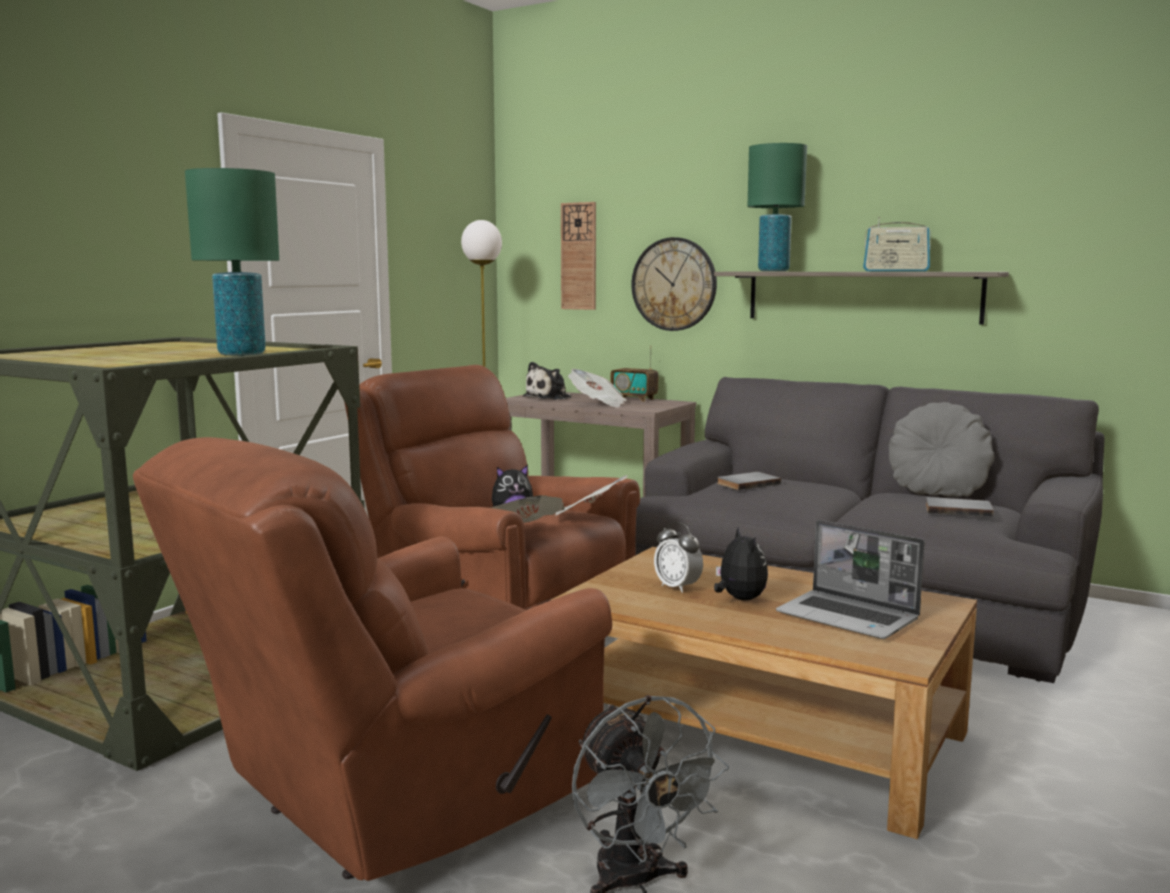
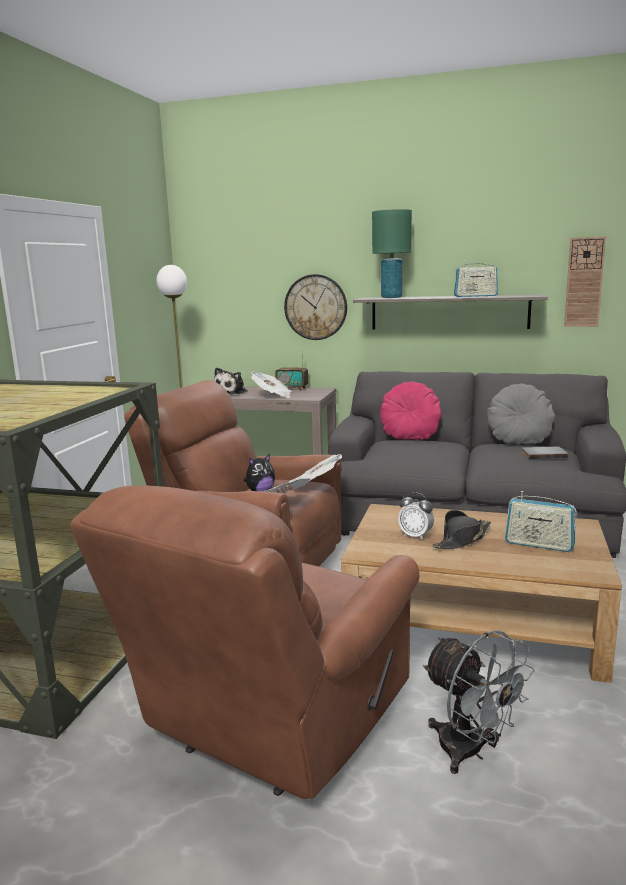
camera: 15 degrees left, 5 degrees up
(242, 354) = (76, 399): green table lamp -> none
(579, 256) = (241, 288): wall clock -> wall clock (584, 282)
(739, 599) = (462, 540): plush toy -> black hat
(747, 483) = (399, 447): grey book -> none
(776, 476) = (410, 438): none -> pink pillow
(849, 617) = (539, 544): laptop -> radio

